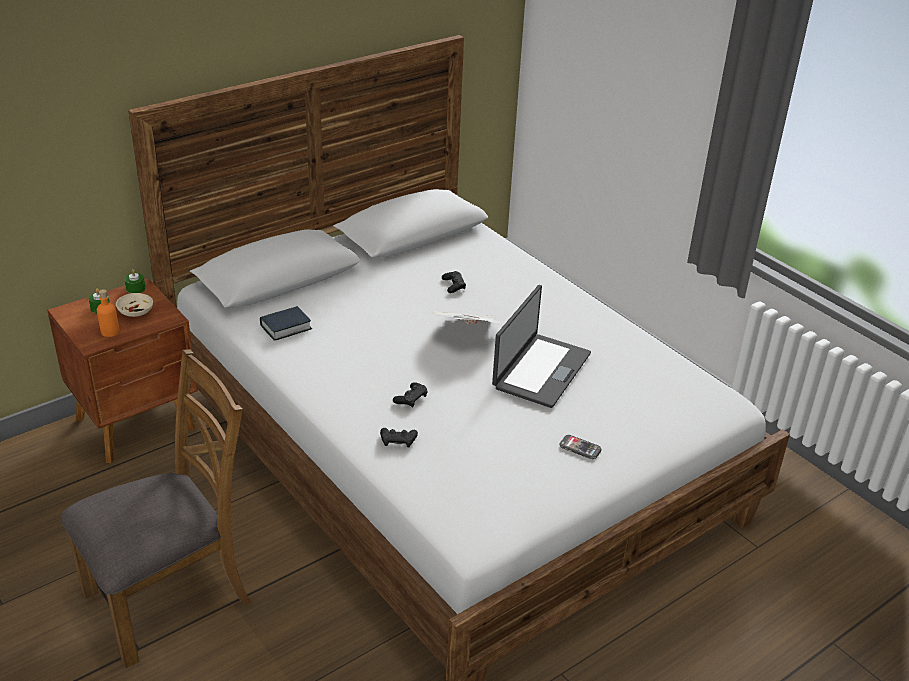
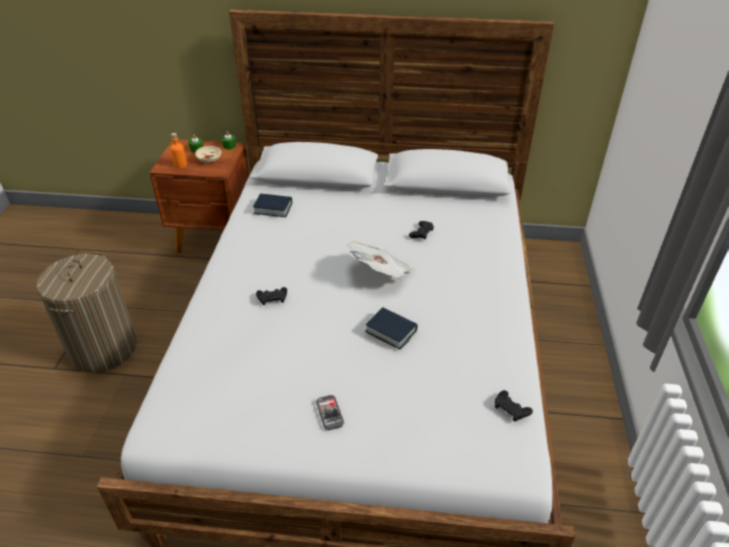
camera: 45 degrees right, 5 degrees up
(169, 597) = (103, 349): brown chair -> laundry basket
(398, 440) = (222, 323): black game controller -> black game controller (511, 409)
(540, 370) = (391, 331): laptop -> book

